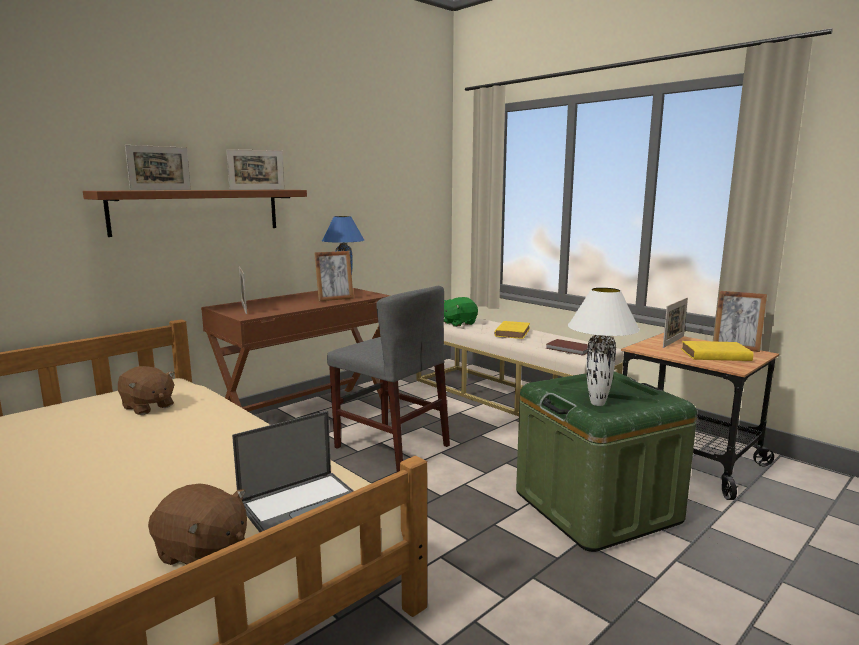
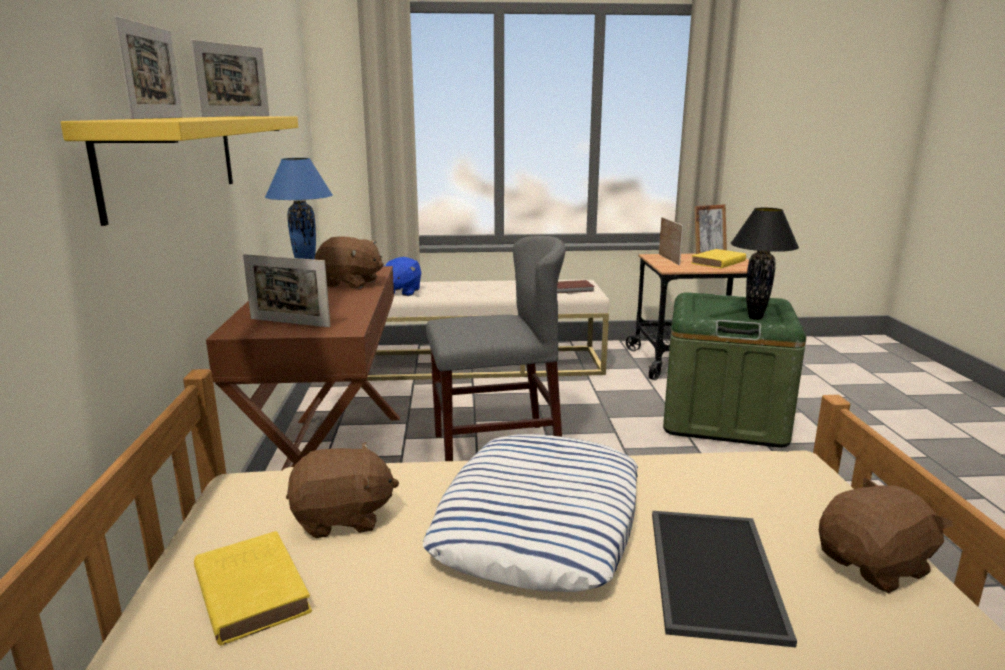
camera: 50 degrees left, 5 degrees up
(155, 499) = (710, 570): none -> tray
(180, 444) = (539, 521): none -> pillow
(198, 211) = (174, 159): brown shelf -> yellow shelf
(303, 505) = (797, 488): laptop -> none
(335, 299) = (350, 283): picture frame -> brown plush toy
(458, 323) = (401, 292): green plush toy -> blue plush toy
(512, 332) = (481, 287): yellow book -> yellow book (250, 589)
(597, 403) = (754, 317): white table lamp -> black table lamp

